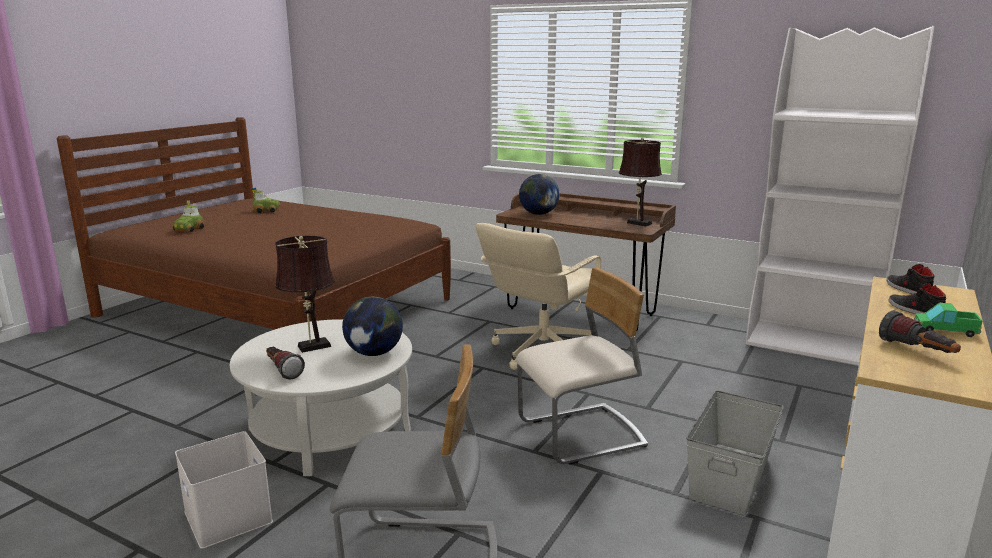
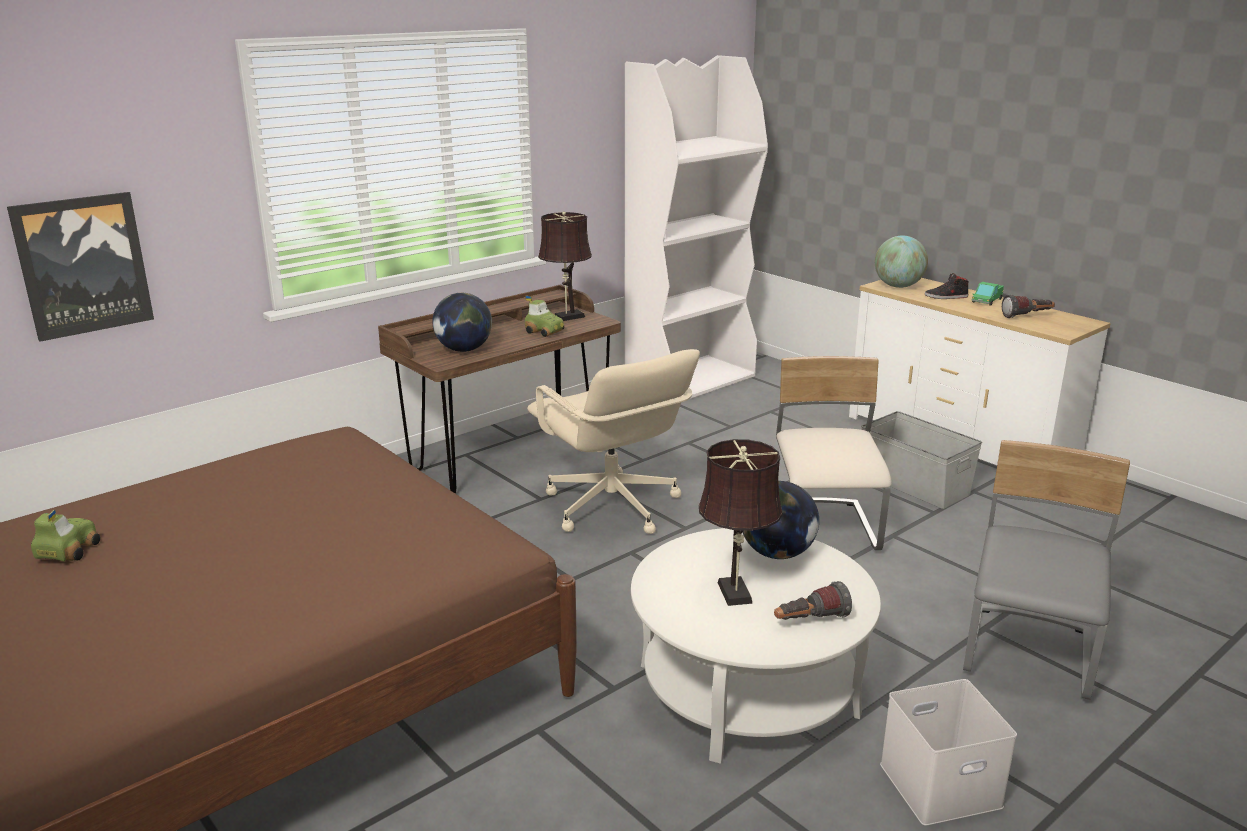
camera: 70 degrees left, 5 degrees up
(189, 229) = (124, 648): toy car -> toy car (545, 331)
(411, 116) = (83, 265): none -> picture
(907, 290) = (898, 286): black shoe -> globe

